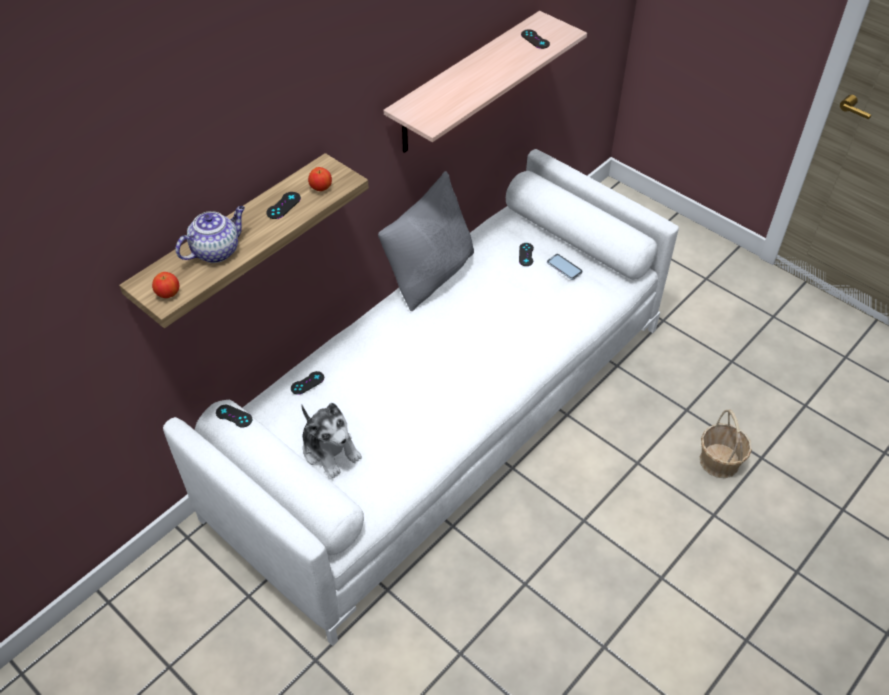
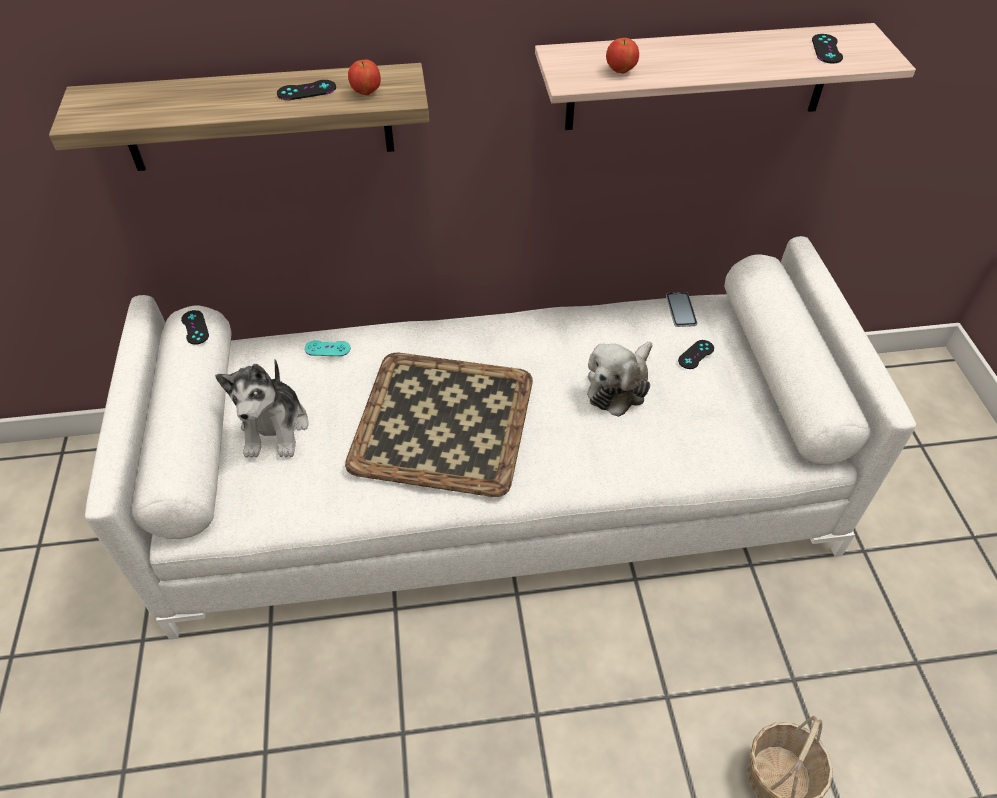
camera: 40 degrees right, 0 degrees up
(168, 294) = (88, 115): apple -> apple (620, 71)
(216, 250) = (186, 100): teapot -> none
(307, 383) = (327, 348): black game controller -> turquoise game controller
(430, 378) = (445, 421): none -> tray
(431, 274) = (565, 316): grey pillow -> none
(502, 298) = (619, 386): none -> plush toy
(564, 267) = (729, 395): phone -> phone (681, 310)

